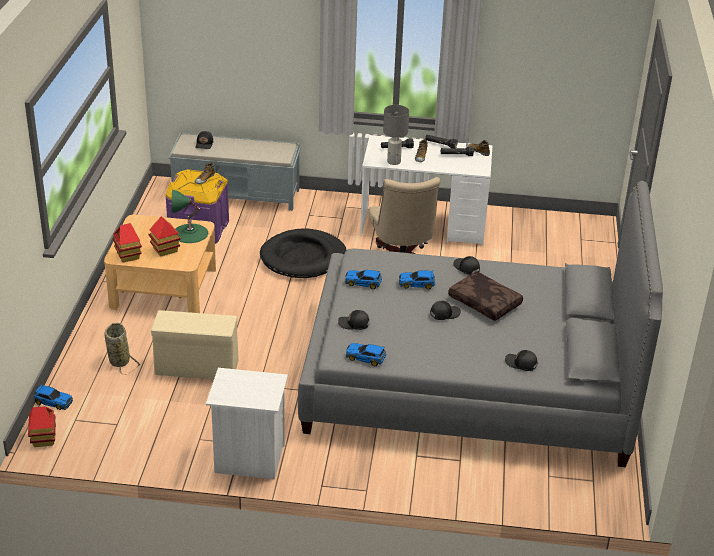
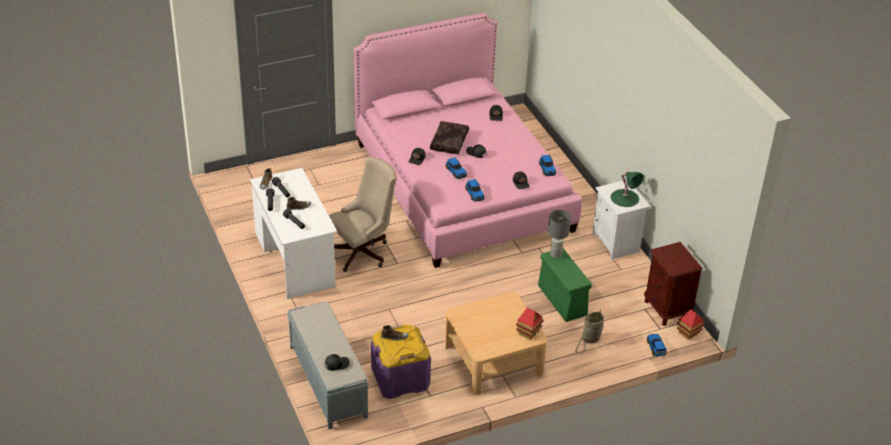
camera: 120 degrees left, 5 degrees up
(96, 442) = (666, 309): none -> brown nightstand
(165, 250) = (504, 317): toy house -> none
(190, 233) = (471, 315): green table lamp -> green table lamp (625, 198)
(195, 368) = (563, 300): beige storage box -> green storage box
(303, 257) = (391, 304): black dog bed -> none
(394, 162) = (318, 217): grey table lamp -> grey table lamp (556, 254)
(469, 378) = (462, 186): grey bed -> pink bed

